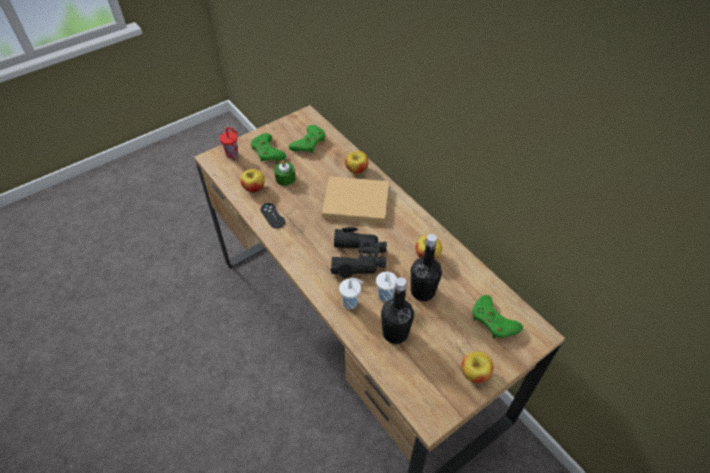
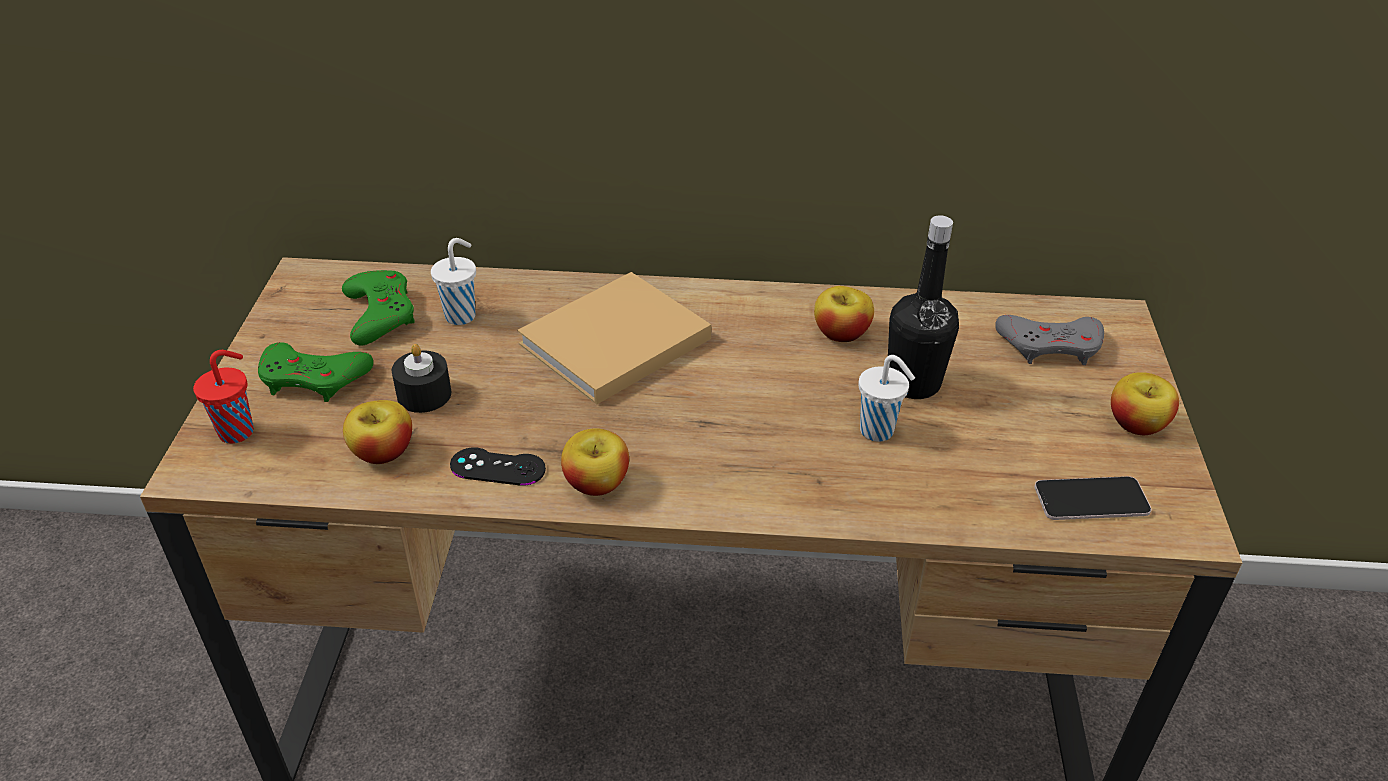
camera: 50 degrees left, 10 degrees down
(285, 178) = (424, 394): green candle -> black candle
(351, 303) = (847, 482): white cup -> white cup (462, 315)
(356, 169) = (539, 297): apple -> apple (596, 483)
(358, 258) = (752, 413): black binoculars -> none
(395, 333) = (971, 466): black bottle -> none
(414, 379) = (1091, 500): none -> phone
(493, 321) = (1050, 345): green game controller -> grey game controller

